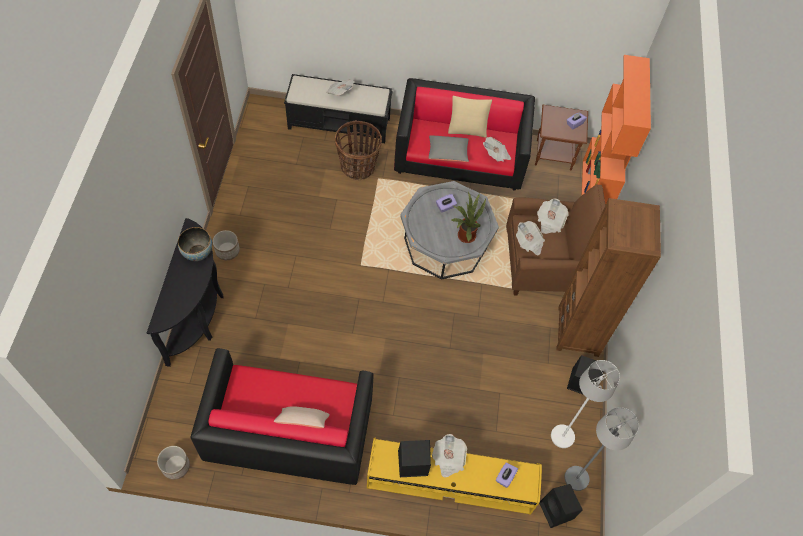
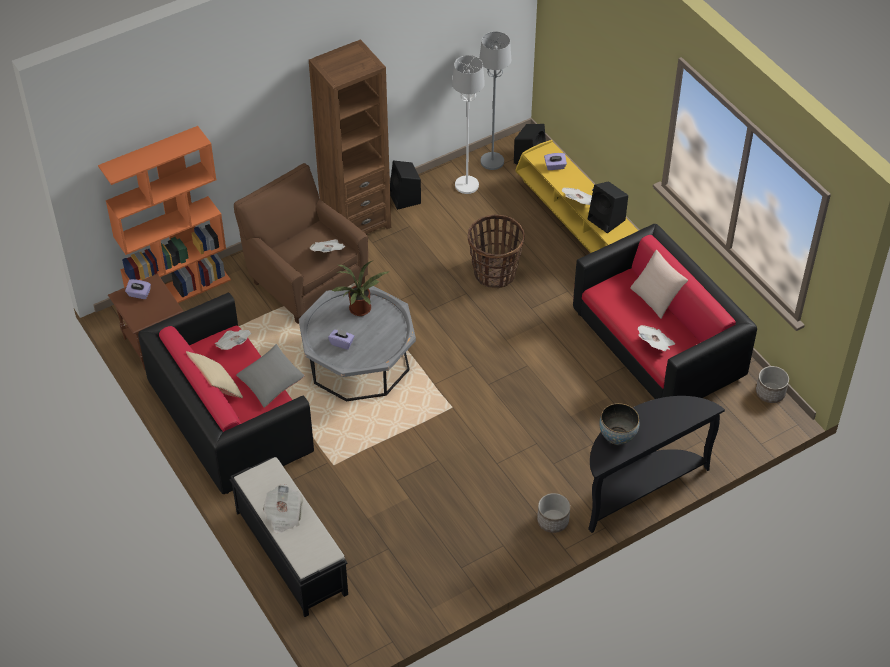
camera: 125 degrees left, 10 degrees down
(358, 167) = (335, 492): basket -> basket (494, 273)
(549, 222) = (288, 251): newspaper -> newspaper (655, 345)

